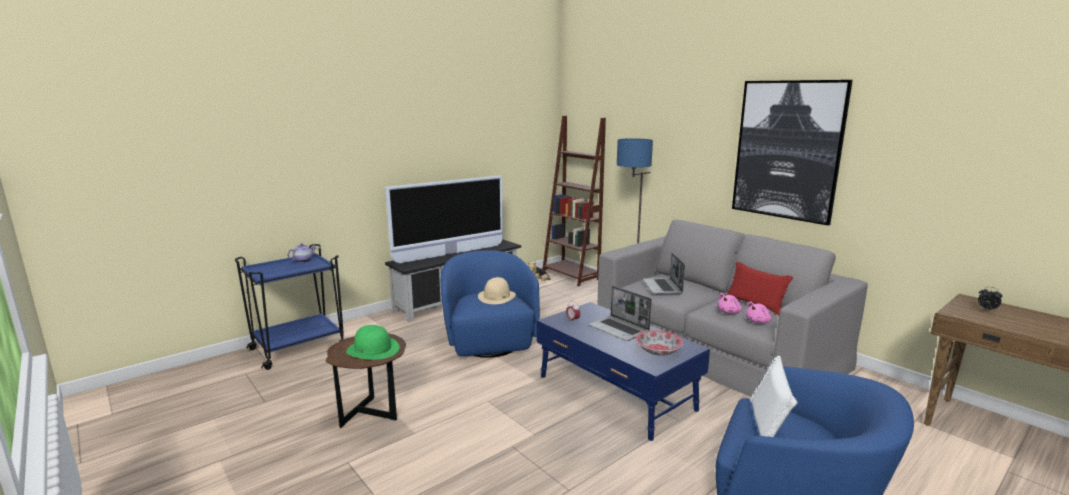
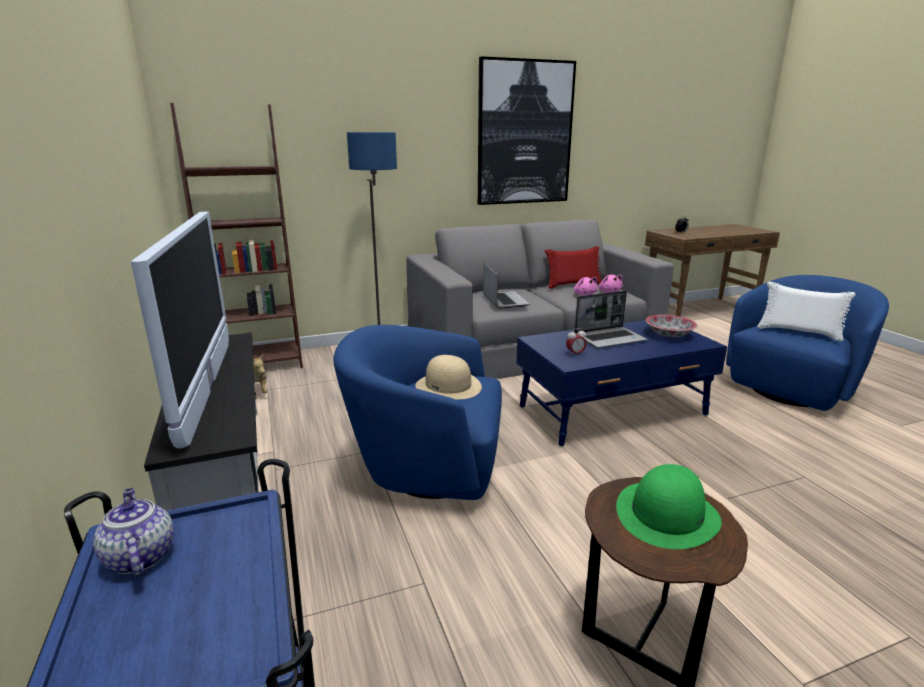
camera: 70 degrees left, 5 degrees up
(663, 287) = (504, 301): laptop -> laptop turned 120 degrees counterclockwise

